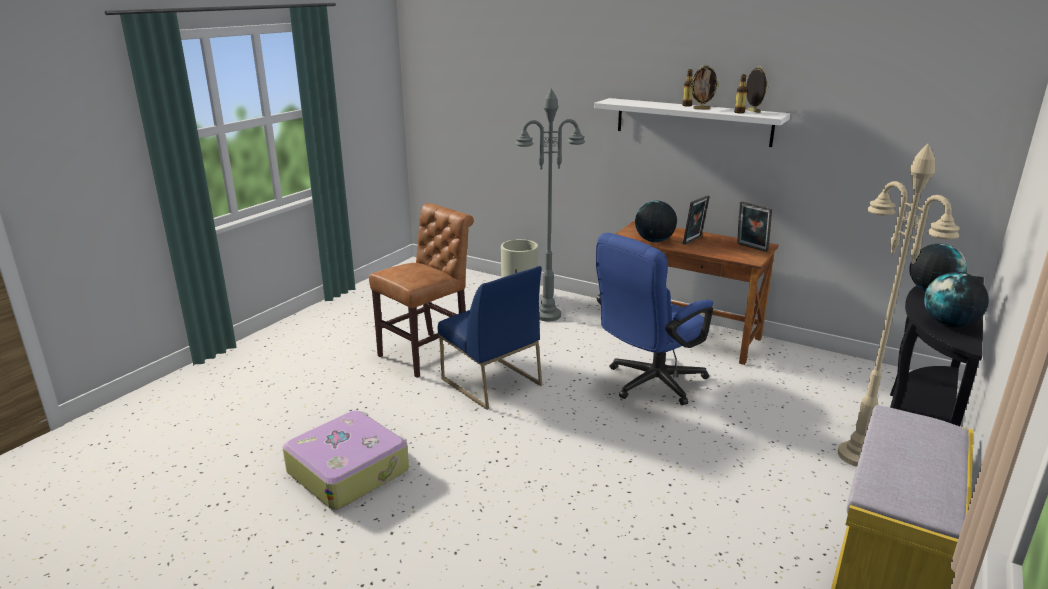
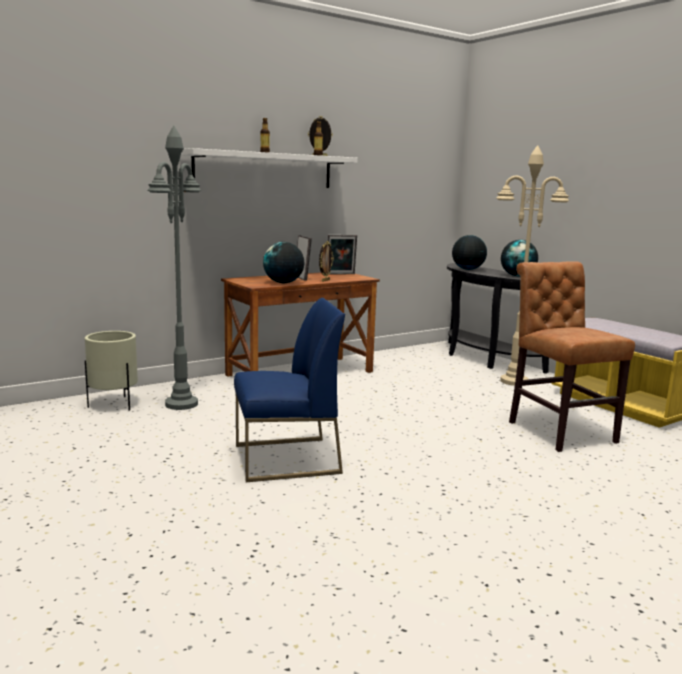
camera: 65 degrees left, 10 degrees down
(349, 470) = (404, 582): suitcase -> none
(428, 353) = (170, 477): brown chair -> brown chair (558, 430)
(649, 384) = (367, 403): blue office chair -> none
(701, 109) = (287, 153): picture frame -> picture frame (325, 280)

